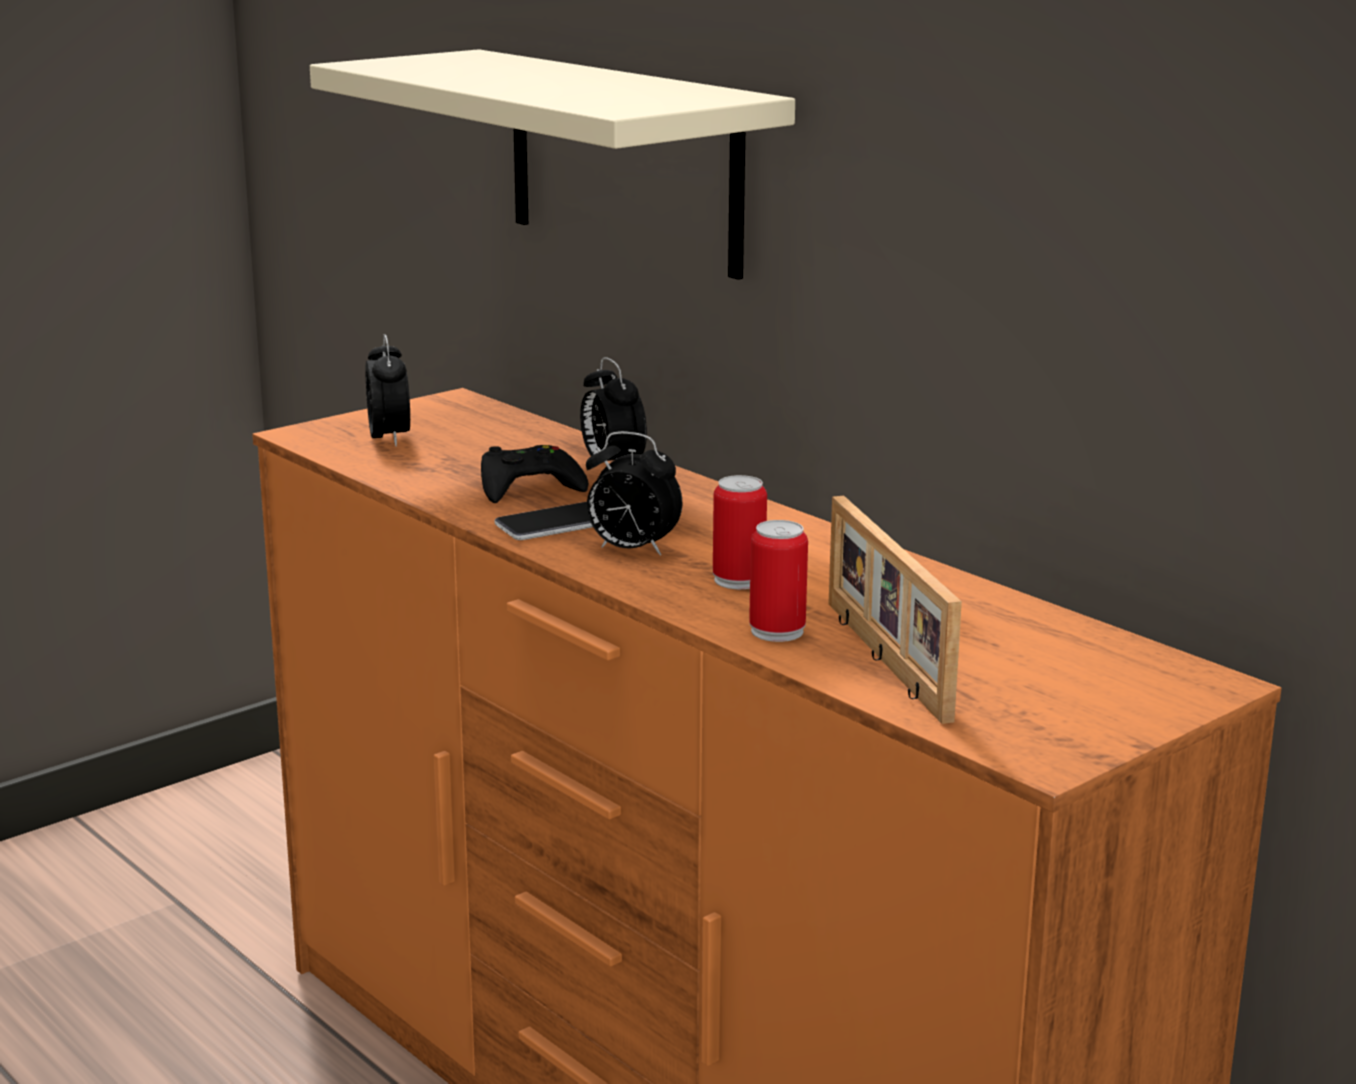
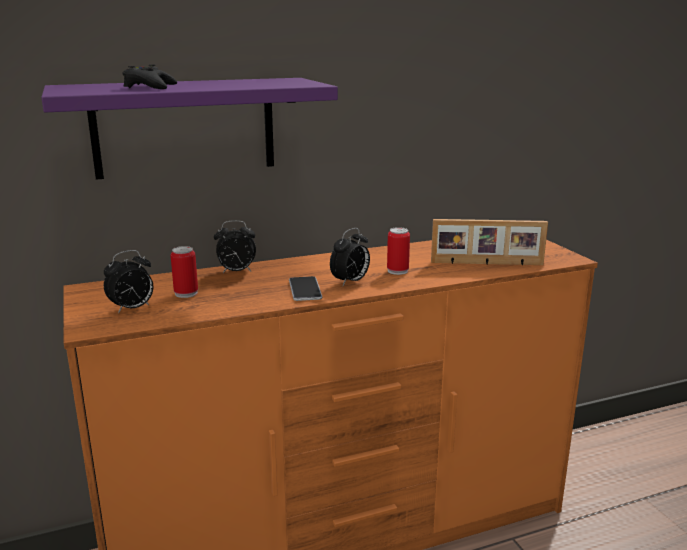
camera: 70 degrees left, 0 degrees up
(390, 439) = (132, 309): alarm clock -> alarm clock turned 135 degrees clockwise
(528, 487) = (248, 289): black game controller -> black game controller (150, 86)
(624, 161) = (184, 127): beige shelf -> purple shelf
(777, 631) = (453, 273): can -> can (186, 293)

